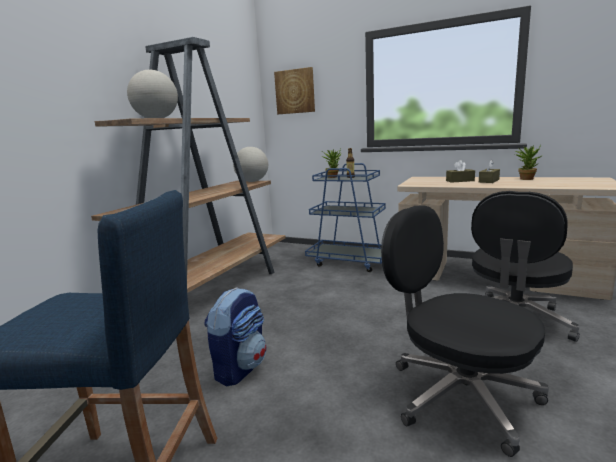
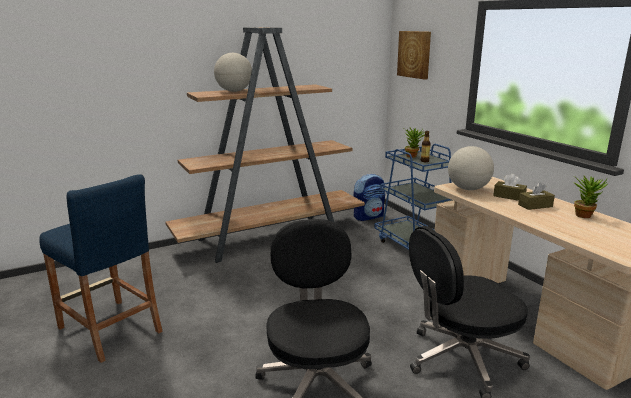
camera: 35 degrees right, 5 degrees up
(240, 368) = (220, 299): backpack -> backpack (368, 216)
(252, 181) = (336, 145): globe -> globe (468, 189)

